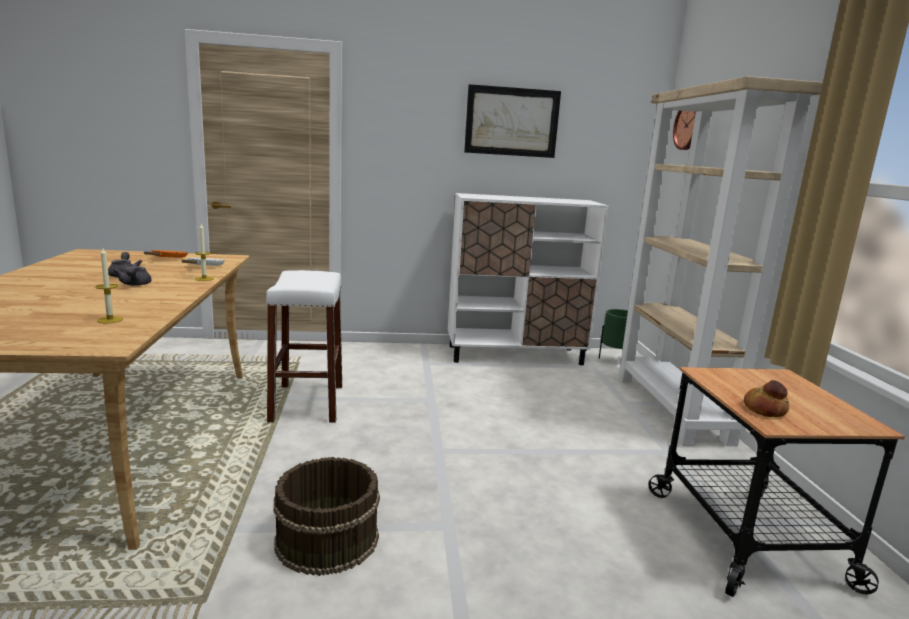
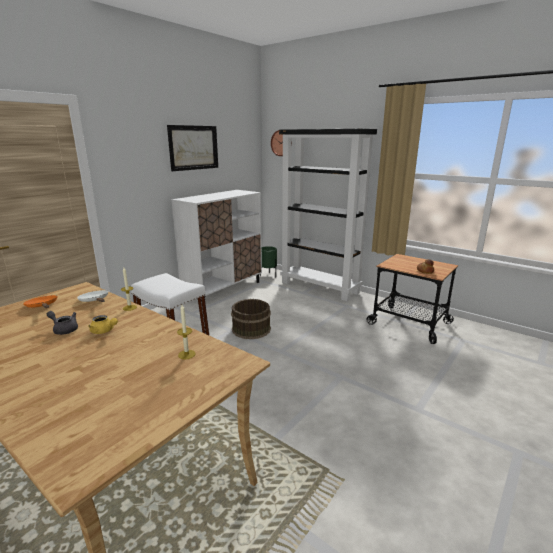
camera: 45 degrees left, 5 degrees up
(135, 285) = (104, 331): grey teapot -> yellow teapot
(326, 539) = (316, 413): brown bucket -> brown bucket (250, 329)
(672, 408) = (320, 287): beige bookcase -> black bookcase

